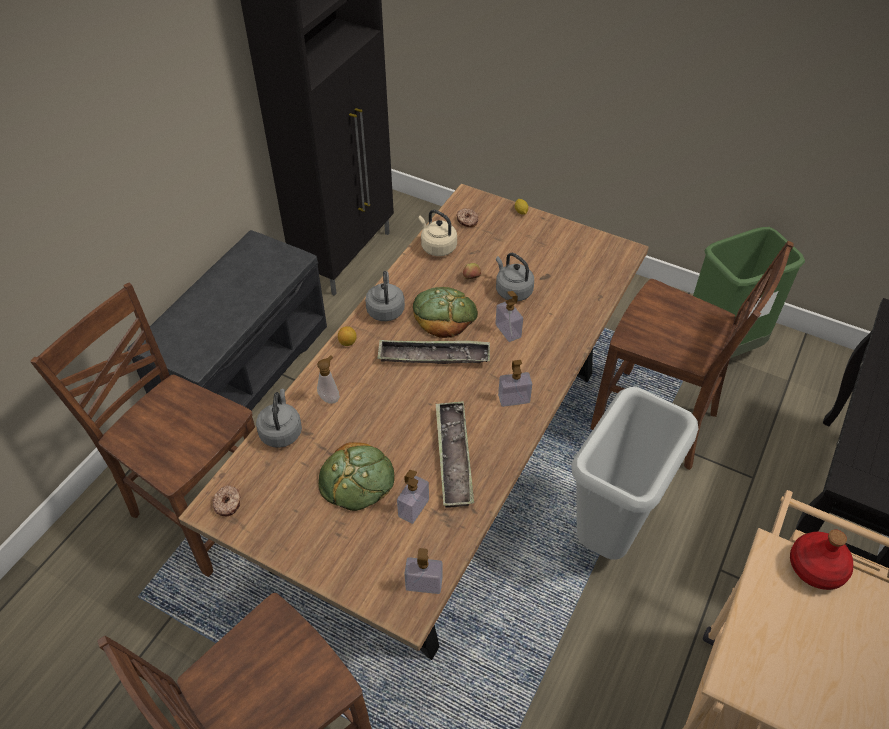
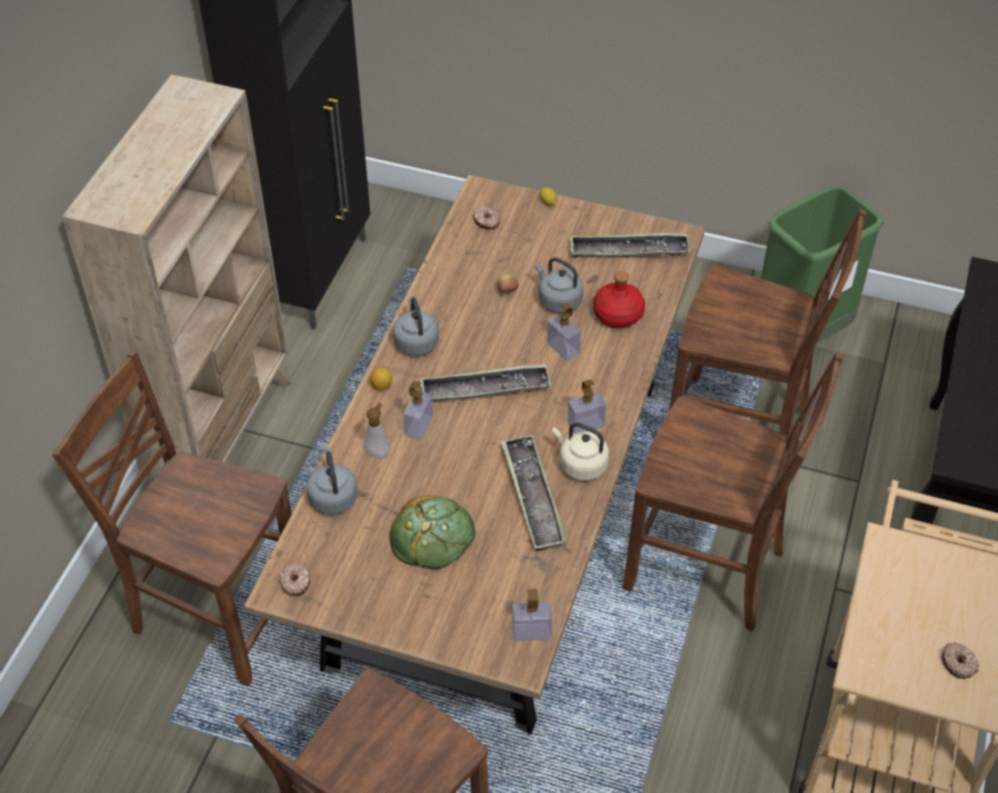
camera: 10 degrees left, 0 degrees up
(244, 367) = (223, 435): grey bench -> beige bookcase
(413, 508) = (502, 557): soap dispenser -> soap dispenser (419, 426)
(437, 247) = (458, 258): beige kettle -> beige kettle (580, 464)
(444, 314) = (485, 338): bread -> none
(580, 258) = (628, 251): none -> tray
(611, 536) = (707, 570): grey trash can -> brown chair
(817, 567) = (930, 552): red bottle -> red bottle (618, 314)
(833, 690) = (958, 663): none -> donut

